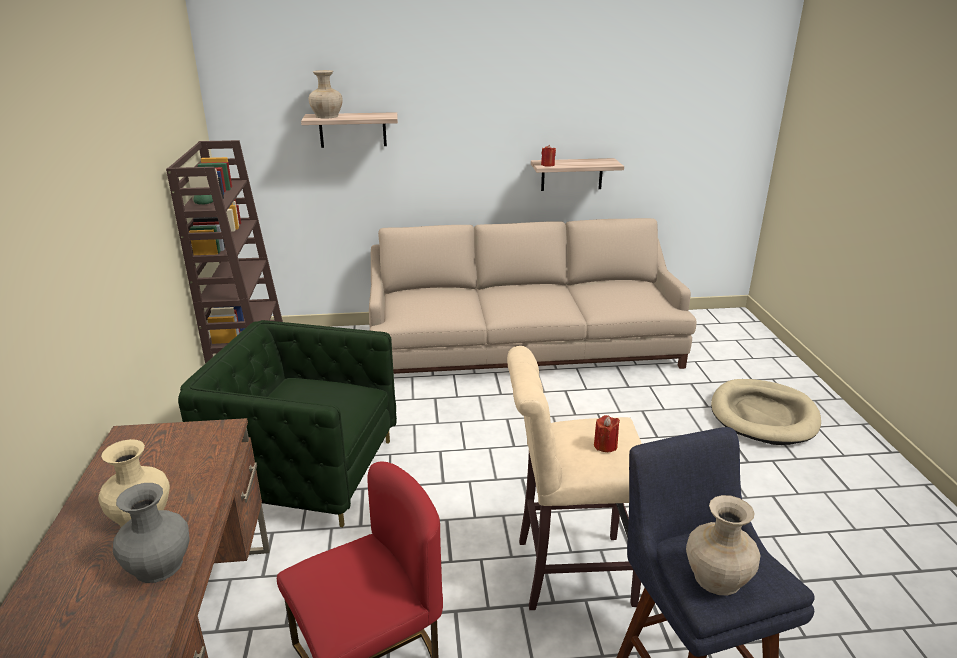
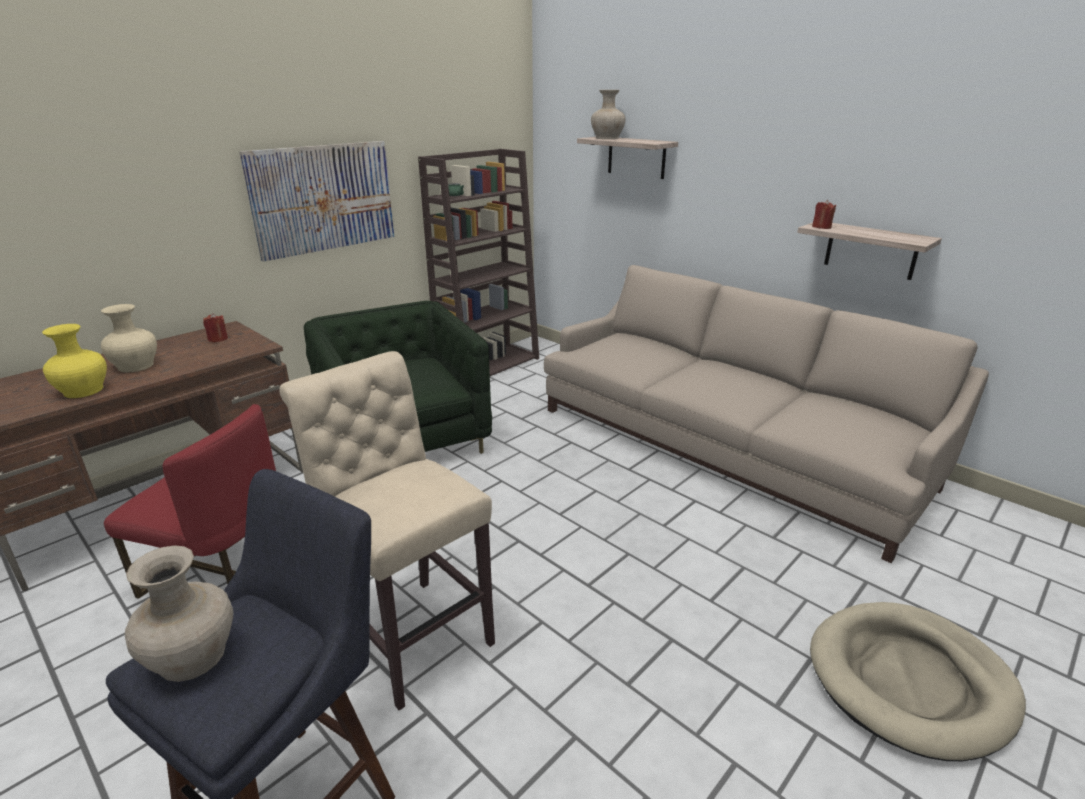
camera: 50 degrees right, 0 degrees up
(128, 243) = (323, 198): none -> picture
(158, 565) = (84, 390): grey vase -> yellow vase
(605, 445) = (397, 496): red candle -> red candle (218, 339)

